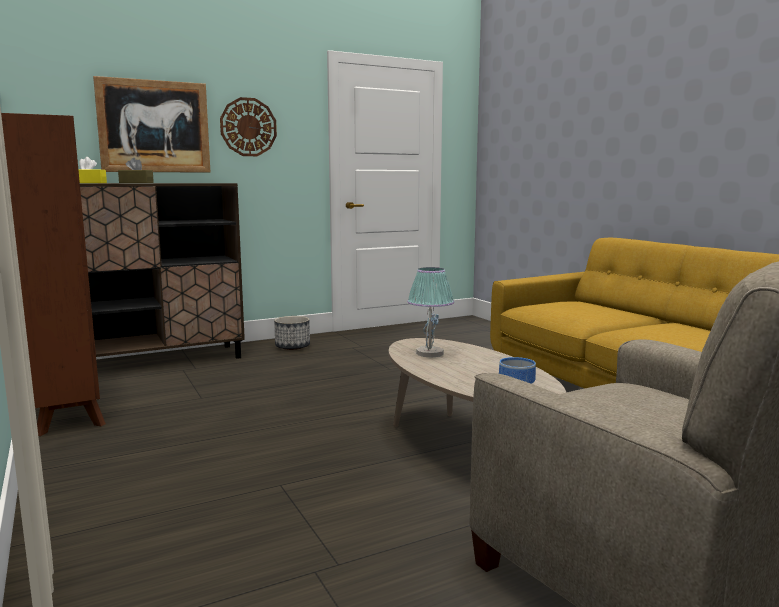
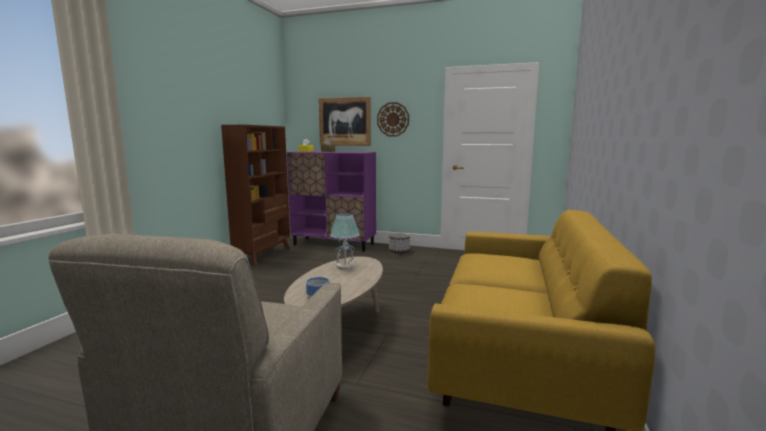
camera: 45 degrees right, 0 degrees up
(164, 360) = (334, 244): brown cabinet -> purple cabinet

